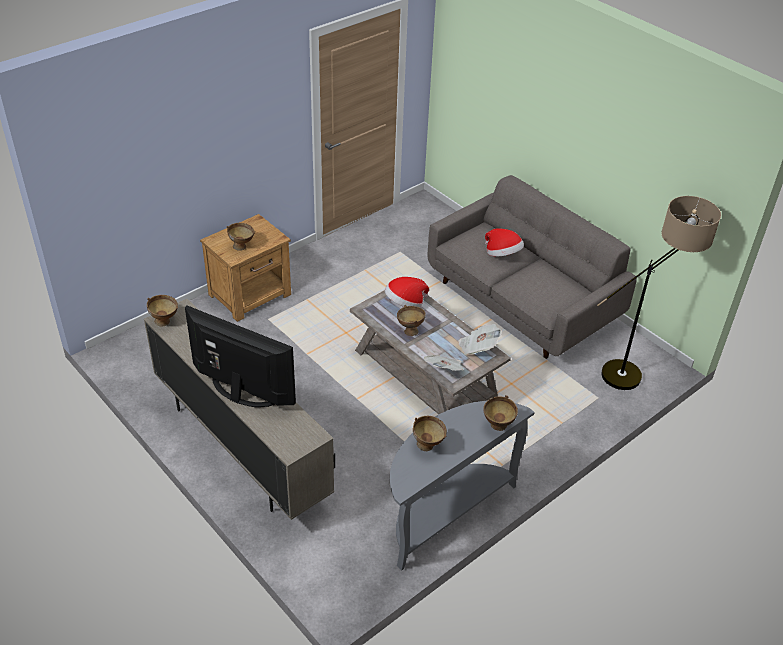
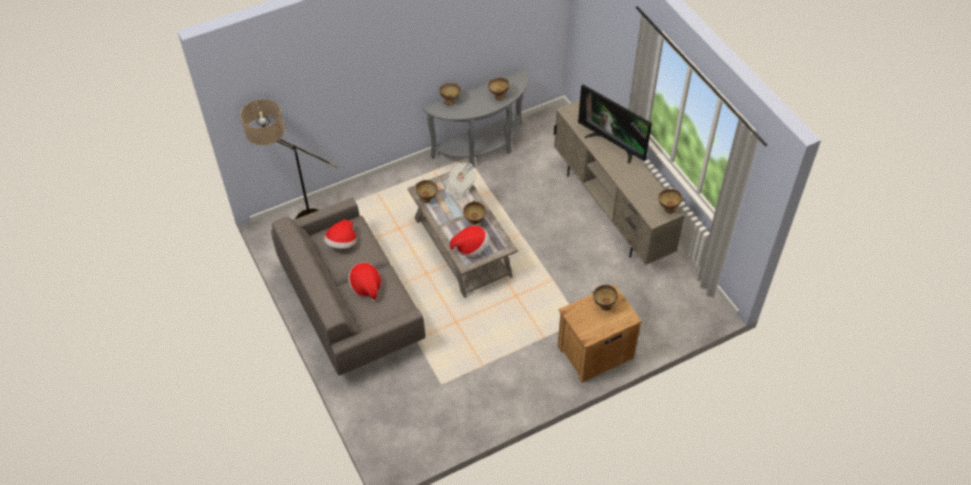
camera: 165 degrees left, 10 degrees up
(478, 347) = (428, 199): newspaper -> brown bowl
(553, 289) = (342, 243): none -> hat

